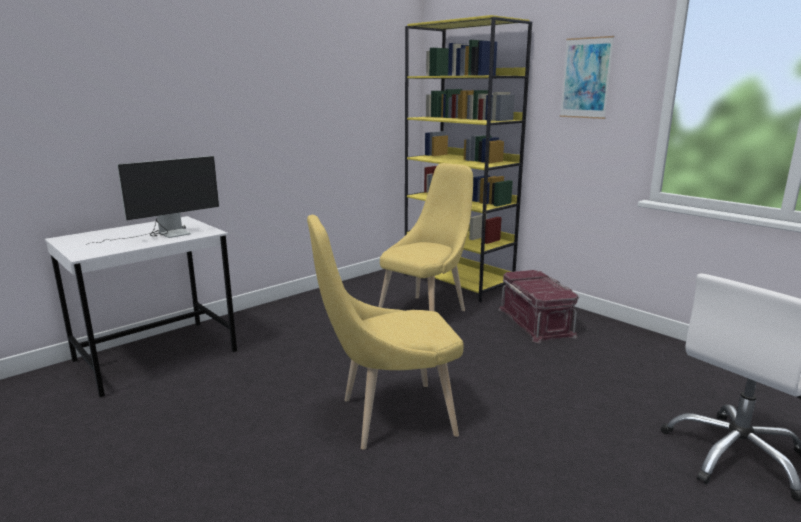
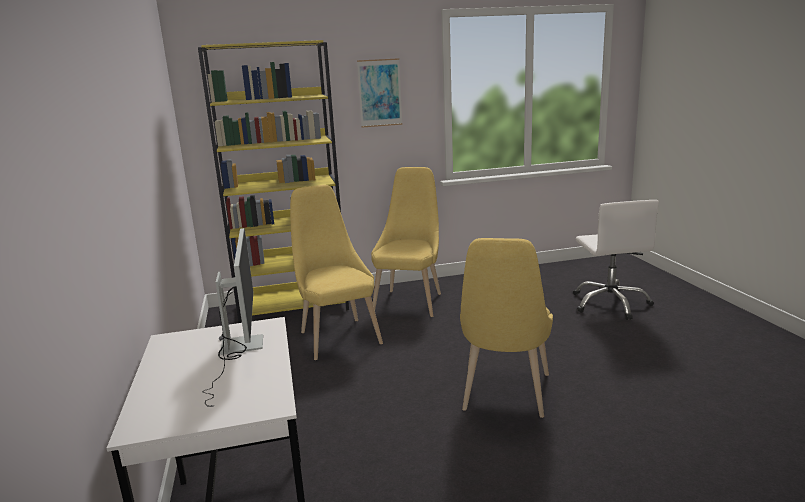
camera: 60 degrees left, 0 degrees up
(536, 322) = (410, 301): red storage box -> yellow chair

